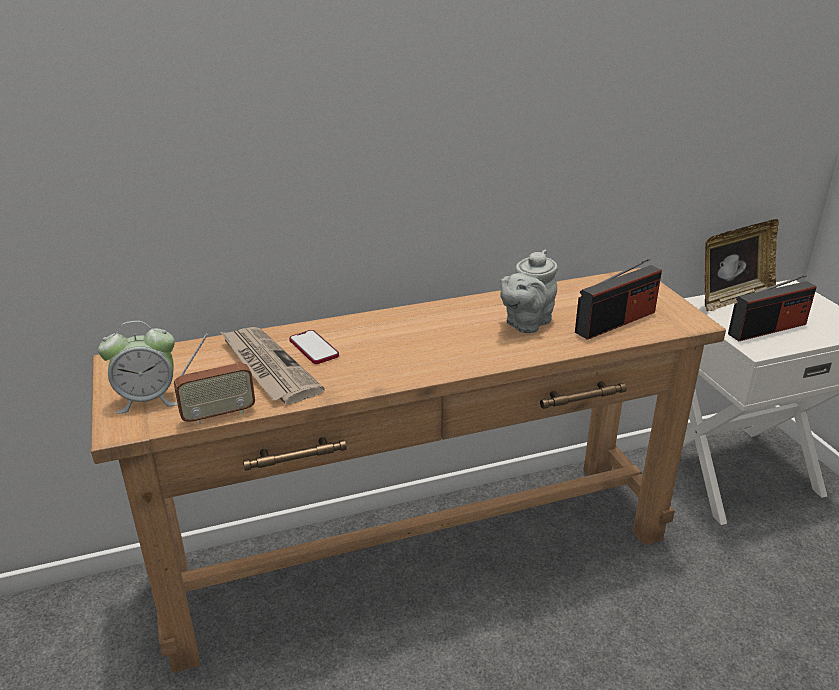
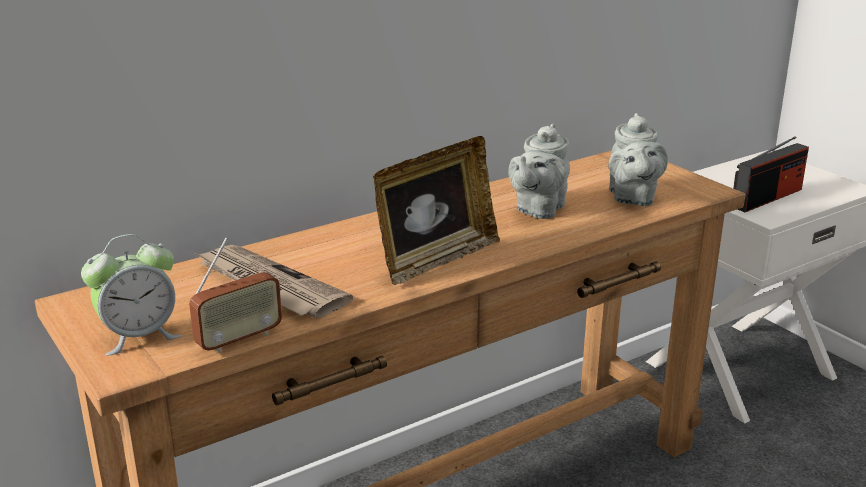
camera: 15 degrees left, 5 degrees down
(313, 348) = (313, 260): phone -> none
(616, 322) = (632, 198): radio -> grey teapot
(732, 298) = (718, 173): picture frame -> picture frame (436, 260)

